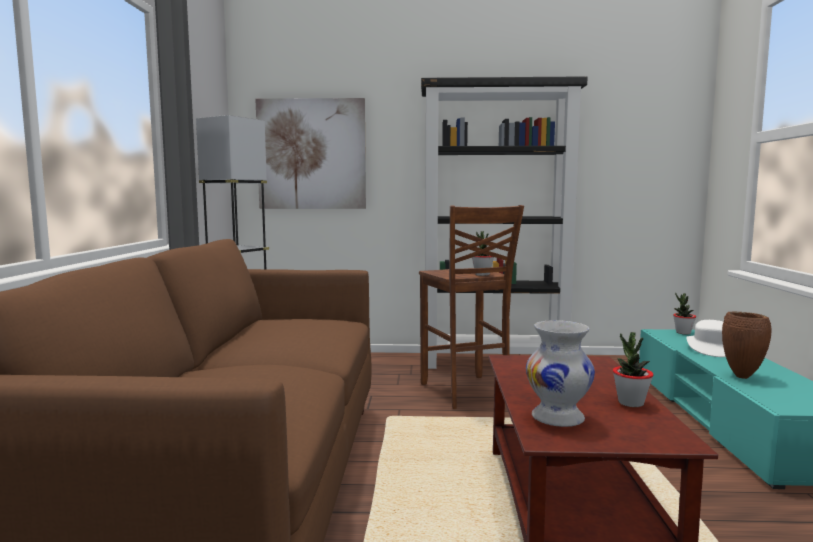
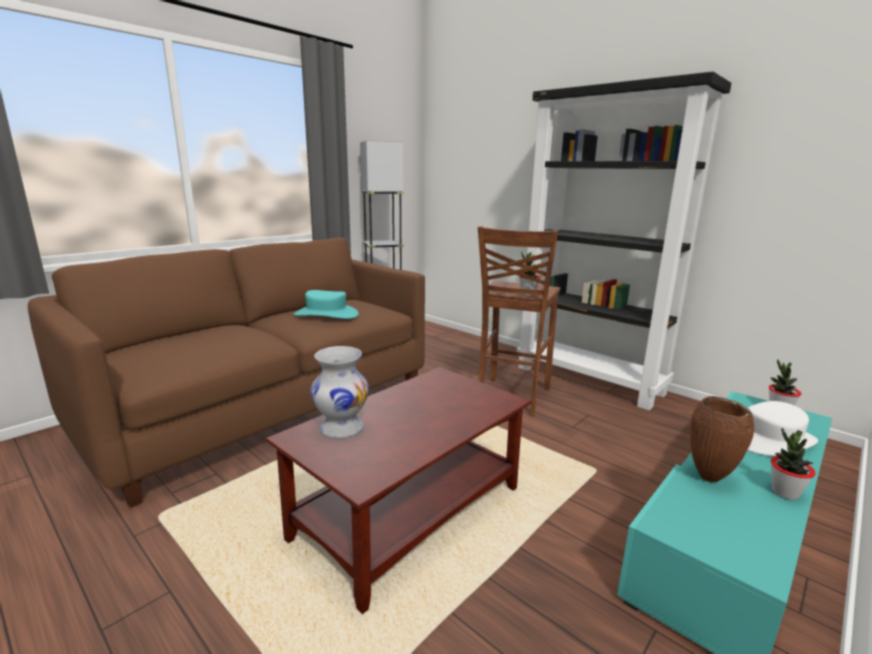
camera: 40 degrees right, 10 degrees up
(295, 333) = (326, 314): none -> turquoise hat
(311, 154) = (472, 166): picture -> none
(630, 403) = (420, 441): potted plant -> potted plant (784, 492)

